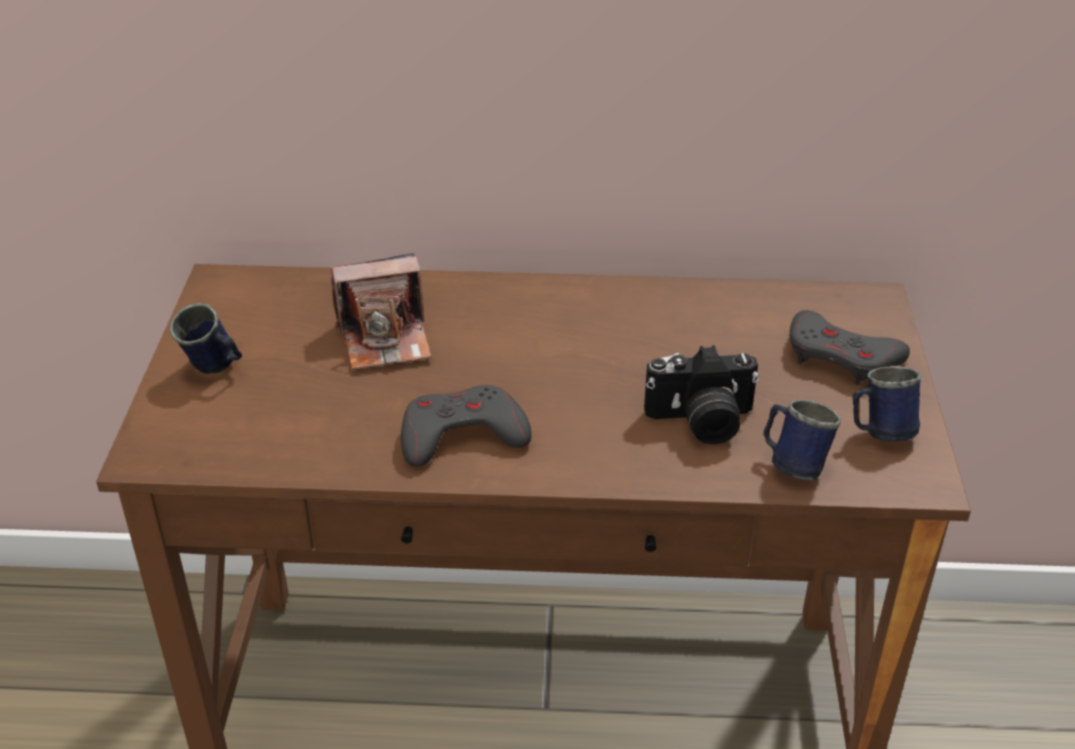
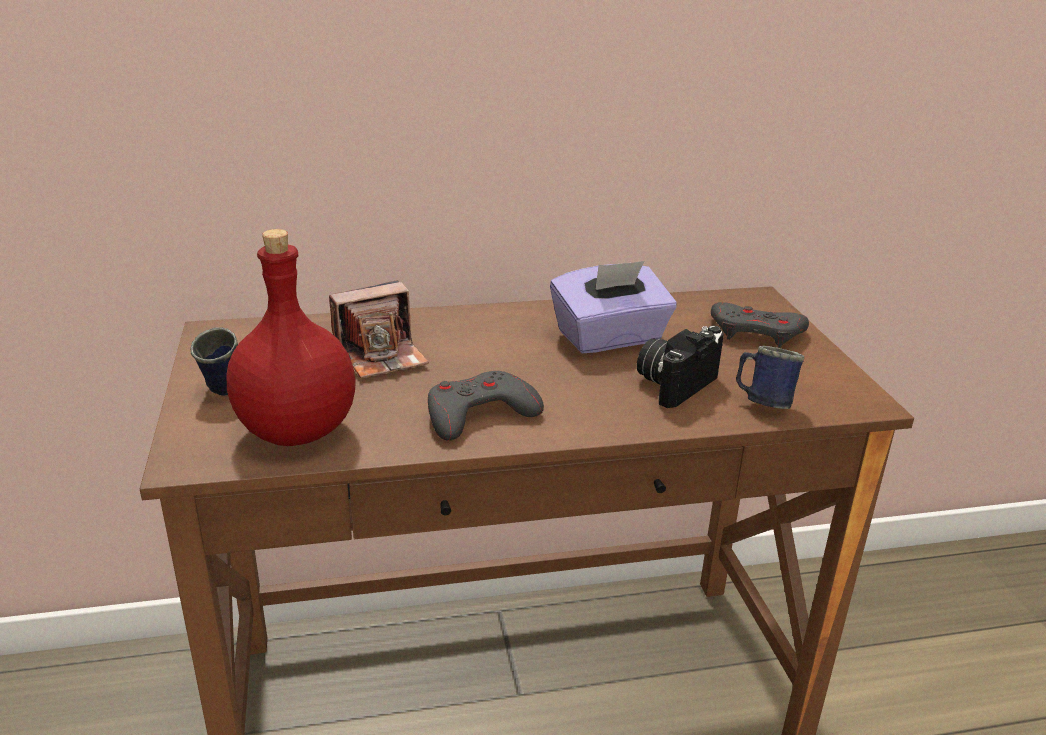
camera: 15 degrees left, 10 degrees down
(265, 429) = (296, 430): none -> red bottle
(656, 344) = (610, 338): none -> purple tissue box
(701, 422) = (674, 384): camera -> camera turned 150 degrees clockwise
(879, 432) = (814, 376): blue mug -> none

